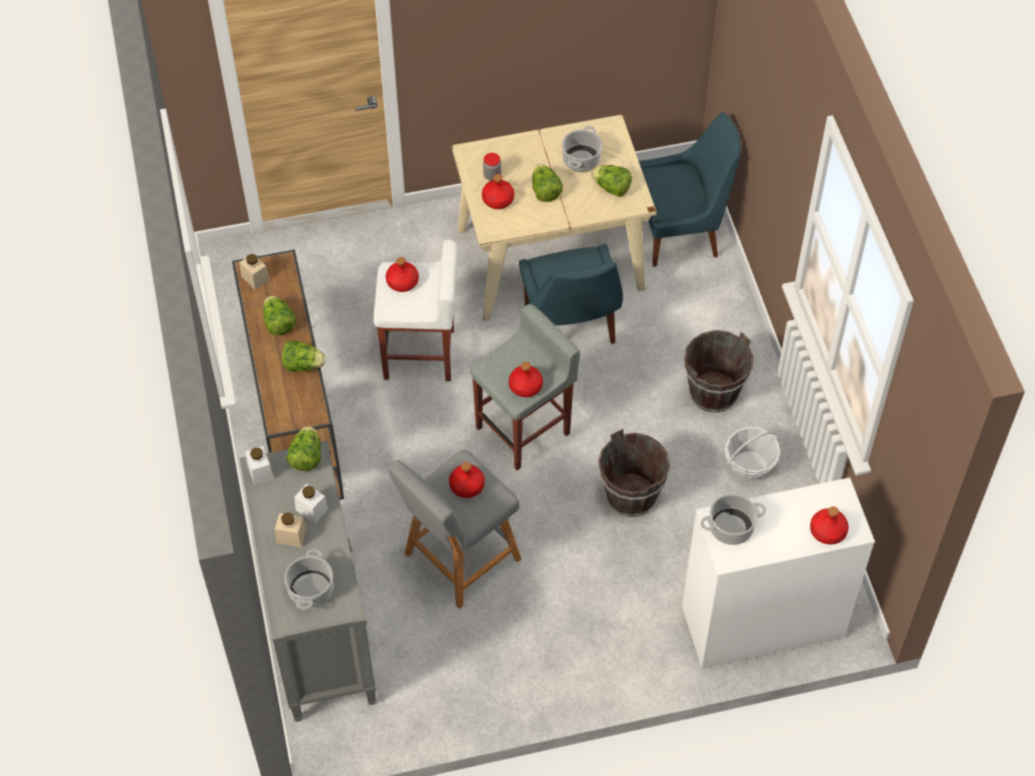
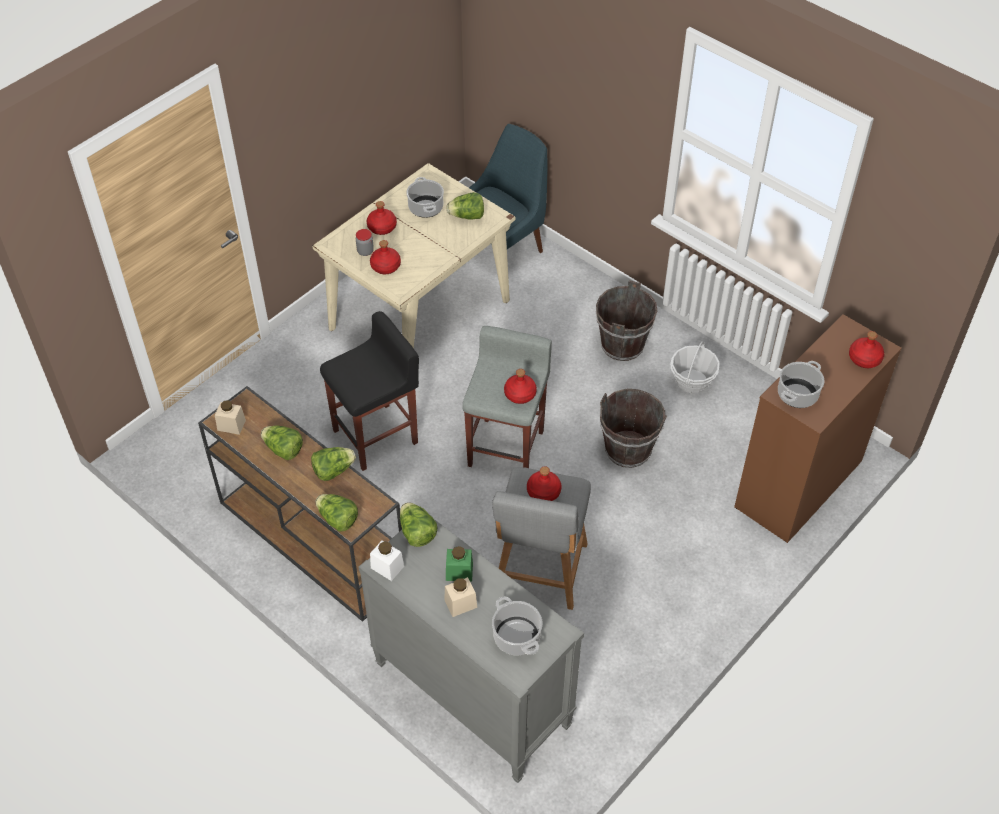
camera: 35 degrees left, 5 degrees down
(311, 509) = (459, 572): white jar -> green jar
(402, 281) = (352, 369): red bottle -> red bottle (381, 227)
(420, 354) = (376, 436): white stool -> black stool
(545, 191) = (417, 243): lettuce -> lettuce (337, 519)
(570, 327) = (477, 354): blue chair -> none
(762, 622) = (798, 484): white dresser -> brown dresser

